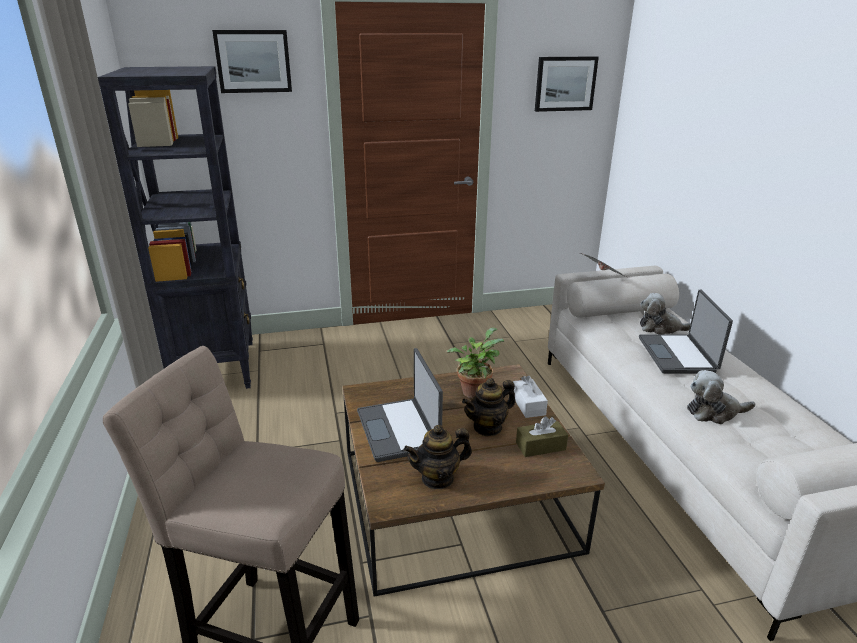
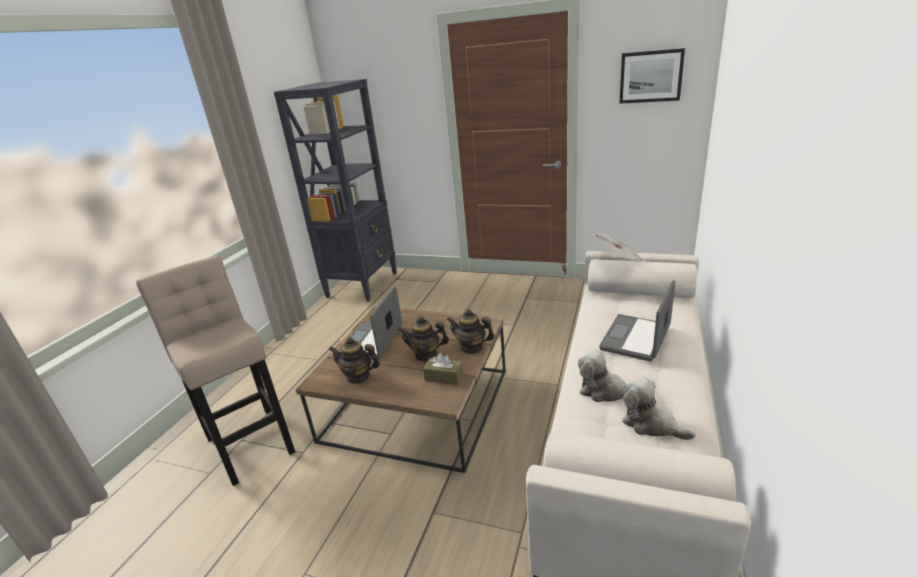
camera: 35 degrees right, 0 degrees up
(253, 61) = (395, 73): picture -> none
(474, 390) = (448, 328): potted plant -> none
(528, 405) = (471, 347): white tissue box -> teapot
(661, 328) = (655, 313): plush toy -> plush toy (651, 424)

